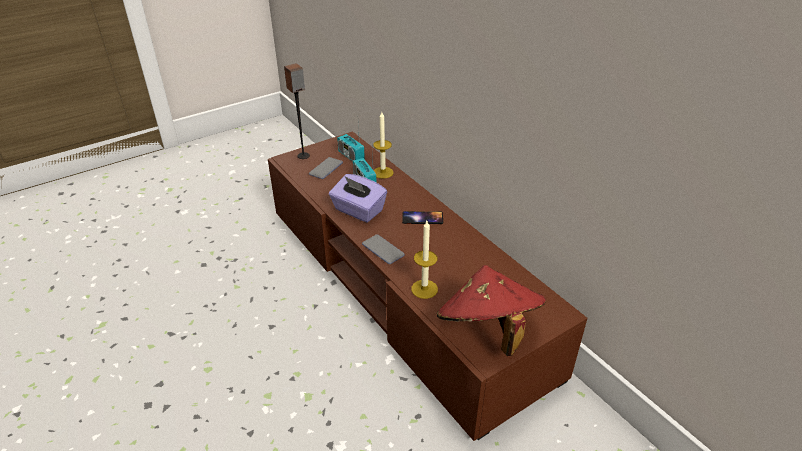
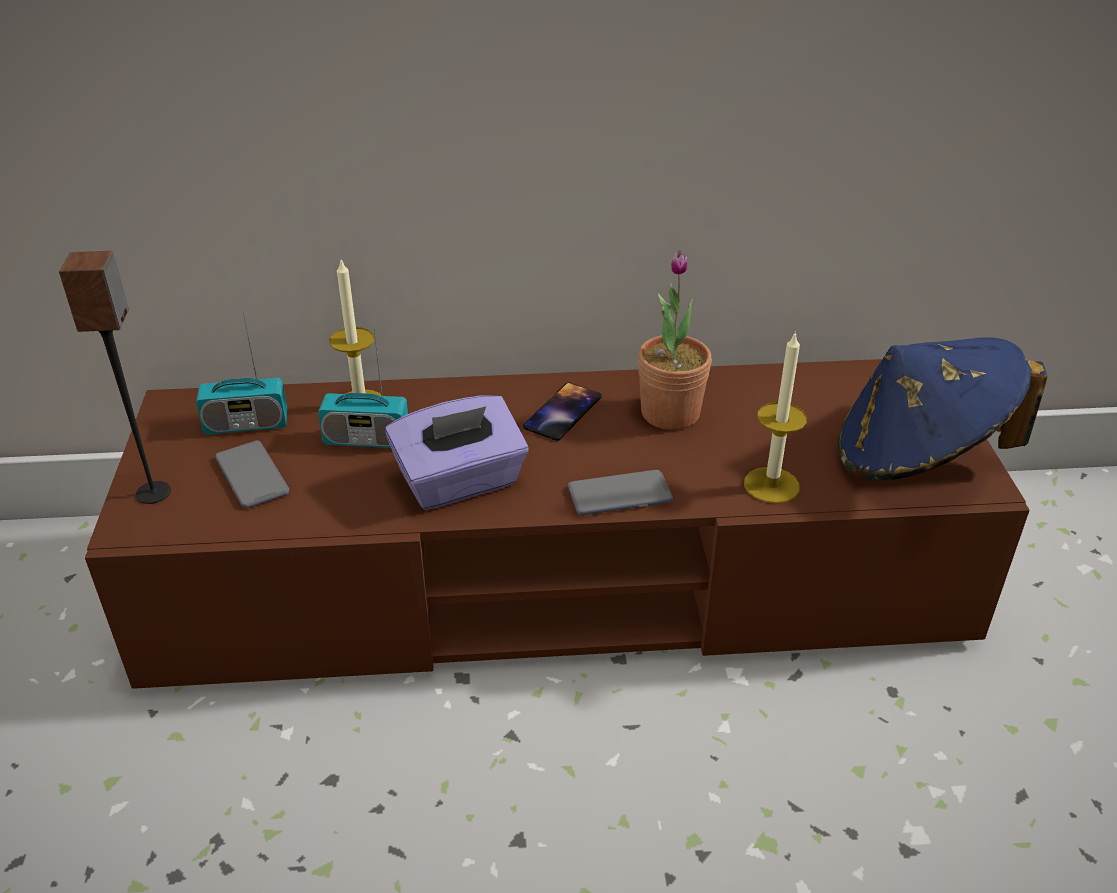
camera: 60 degrees left, 0 degrees up
(449, 245) = (670, 413): none -> potted plant
(487, 331) = (918, 457): red hat -> blue hat

